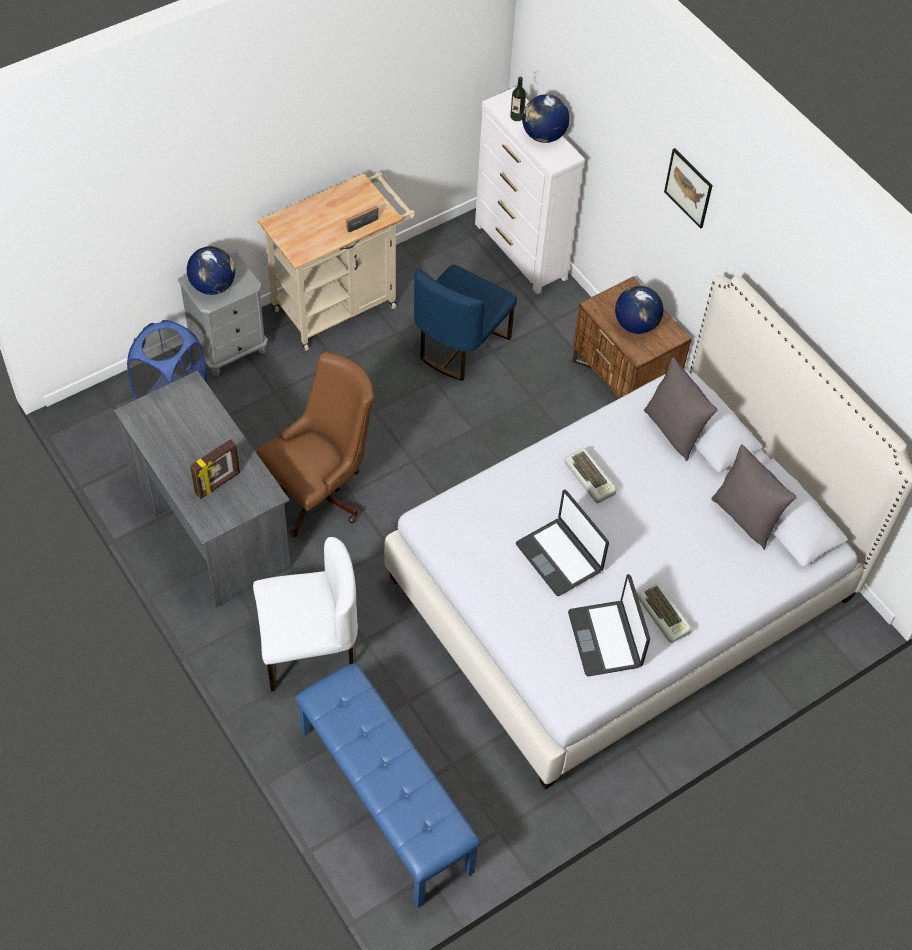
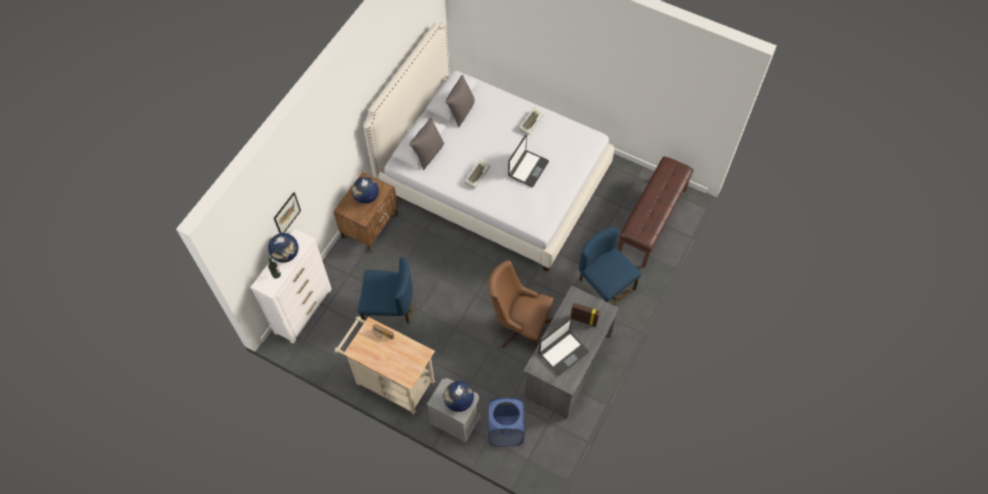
camera: 115 degrees left, 5 degrees up
(308, 648) = (604, 286): white chair -> blue chair
(384, 800) = (652, 222): blue bench -> brown bench
(606, 639) = (556, 137): laptop -> laptop (563, 352)
(688, 188) = (331, 137): picture -> picture (286, 214)

